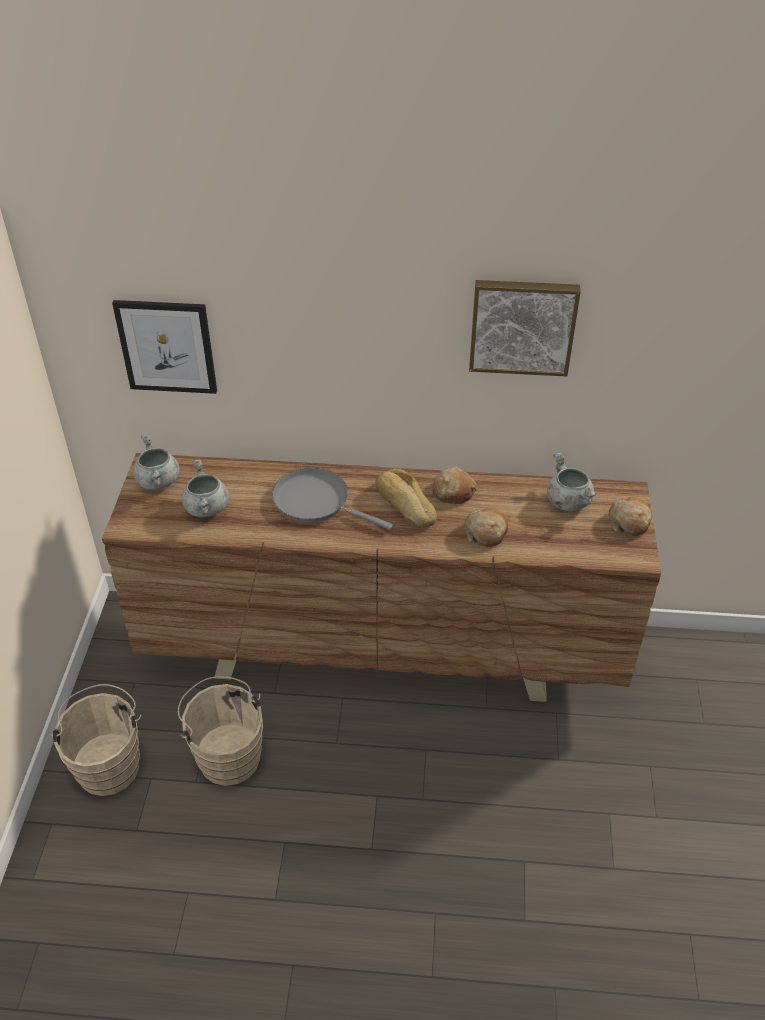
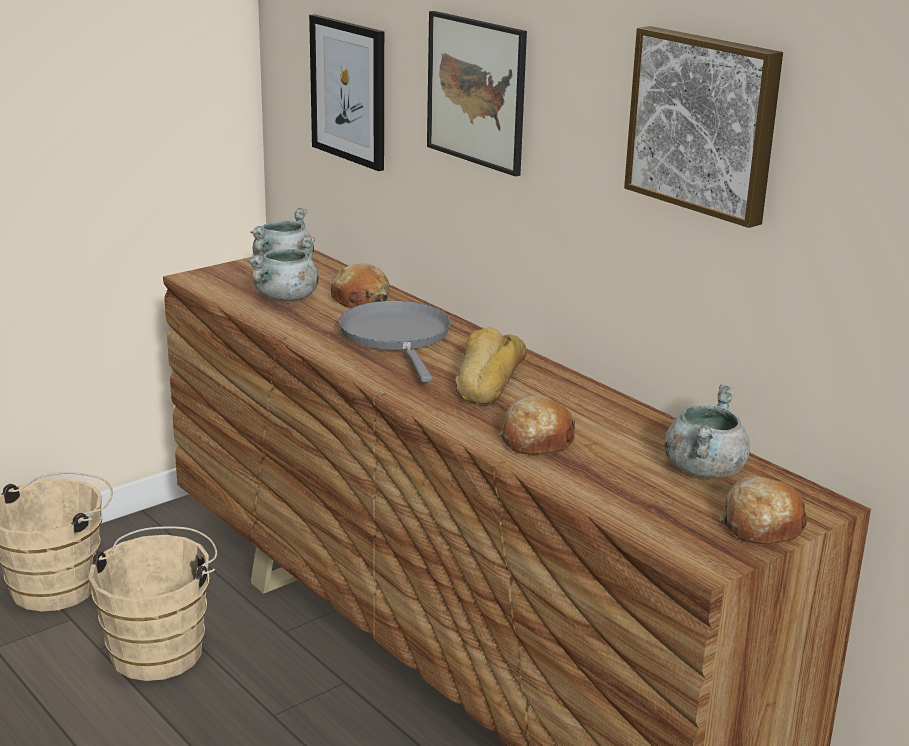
camera: 45 degrees right, 20 degrees down
(314, 331) = (476, 91): none -> picture
(453, 491) = (565, 395): bread -> bread (360, 299)

